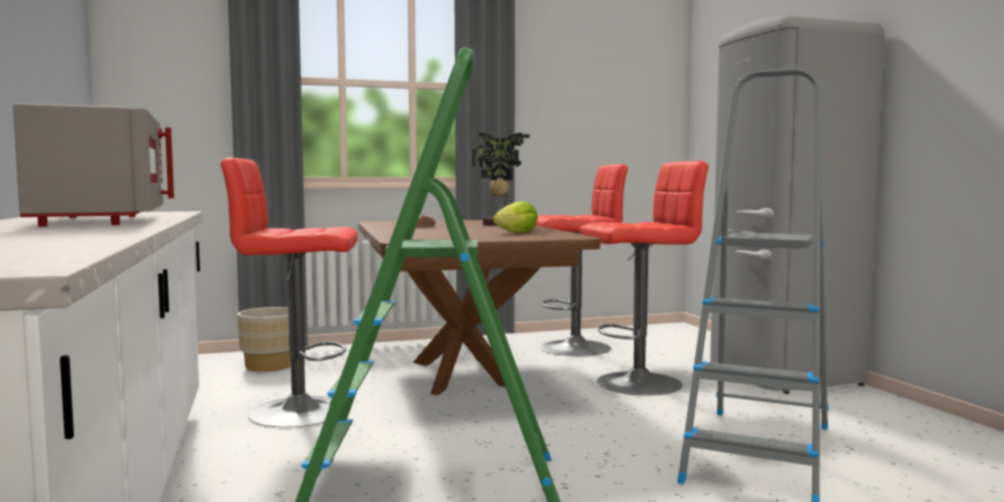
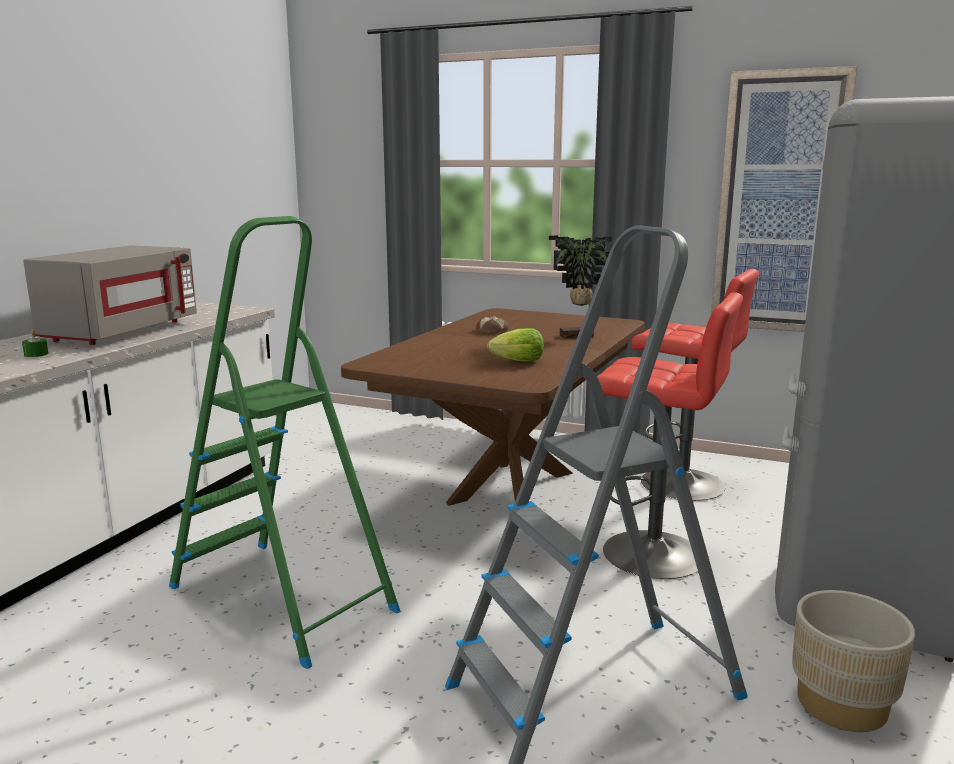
camera: 40 degrees right, 10 degrees up
(76, 229) = (36, 354): none -> green candle
(269, 366) = (390, 433): beige planter -> beige planter (841, 704)
(298, 411) = (328, 490): red stool -> none
(589, 123) = (778, 204): none -> picture

